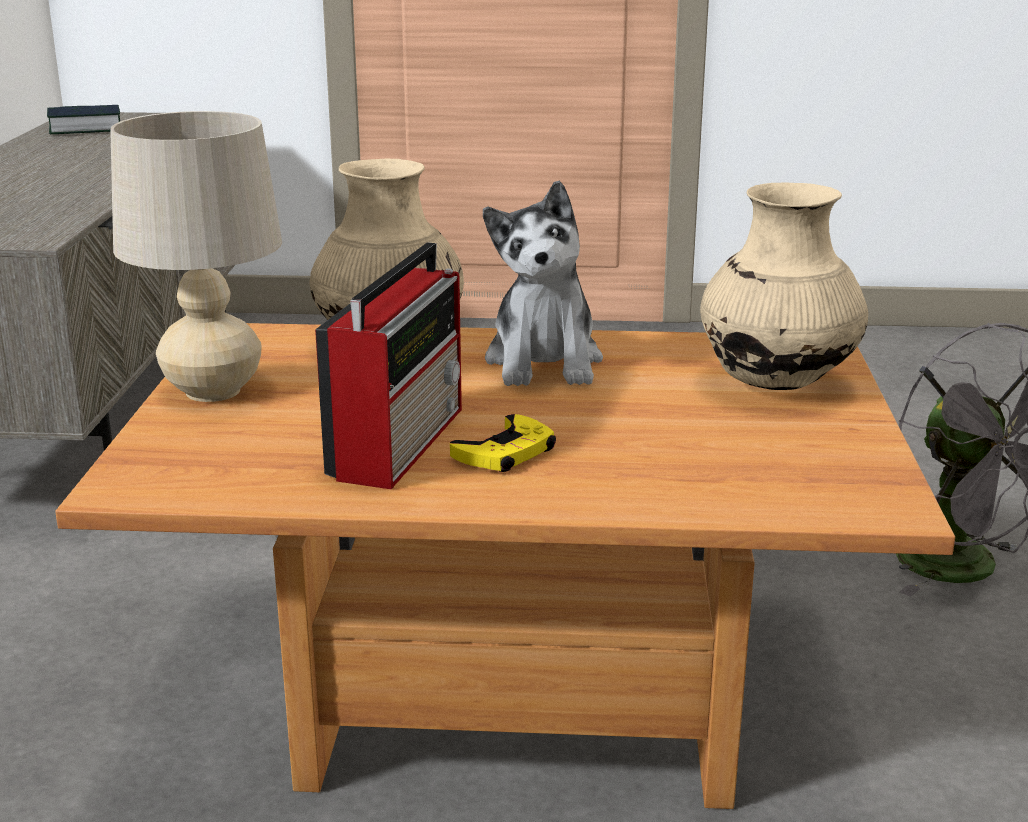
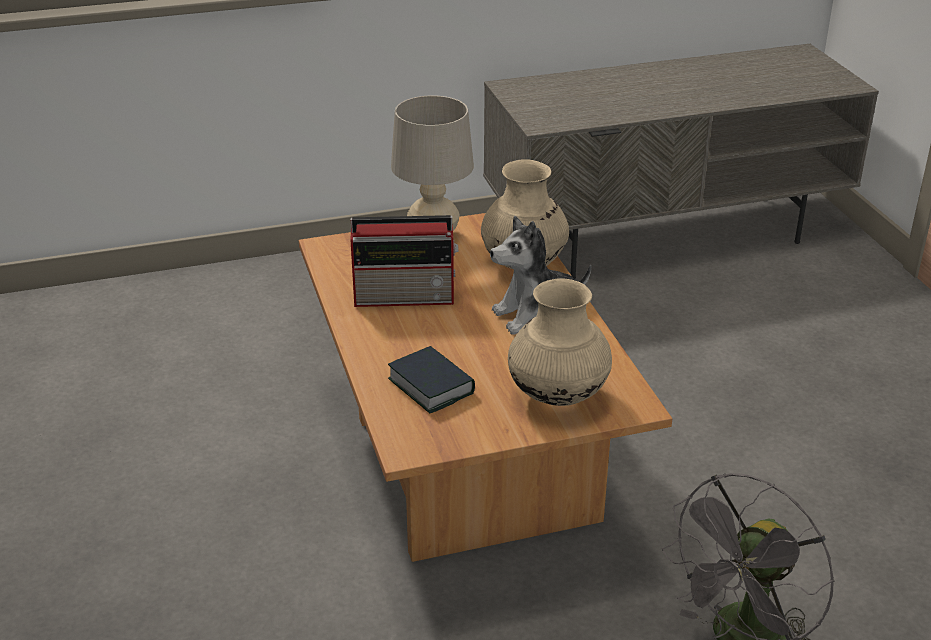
camera: 70 degrees right, 10 degrees up
(85, 128) = (771, 62): book -> book (431, 386)
(506, 453) = (409, 327): yellow game controller -> none

